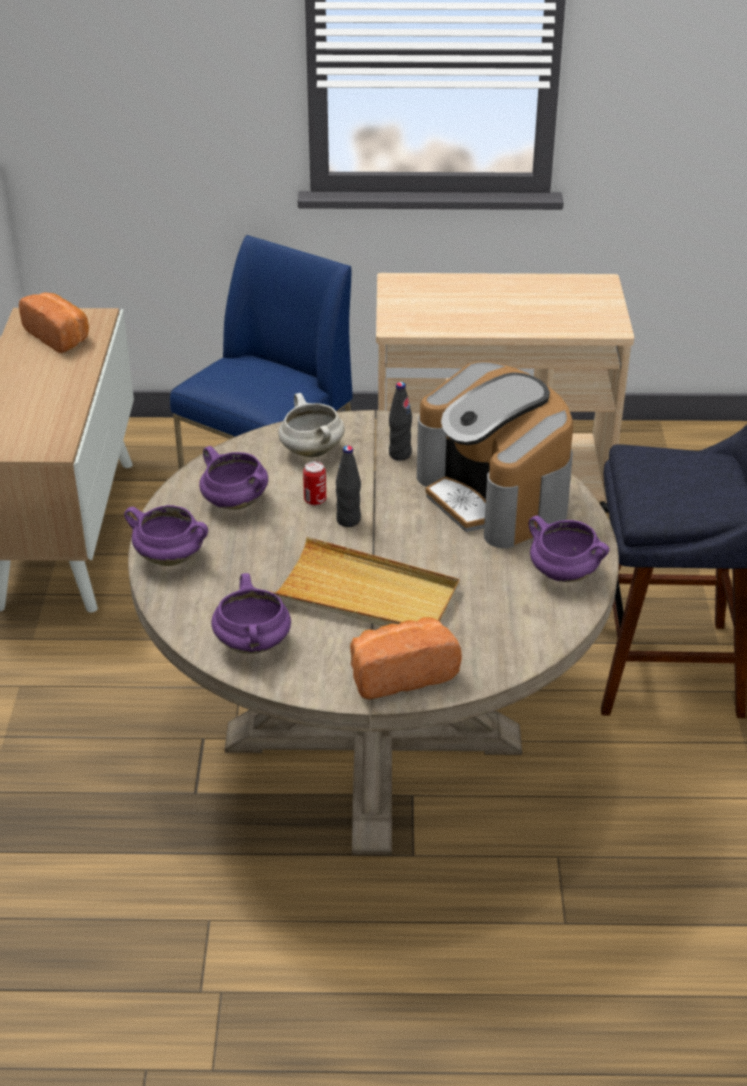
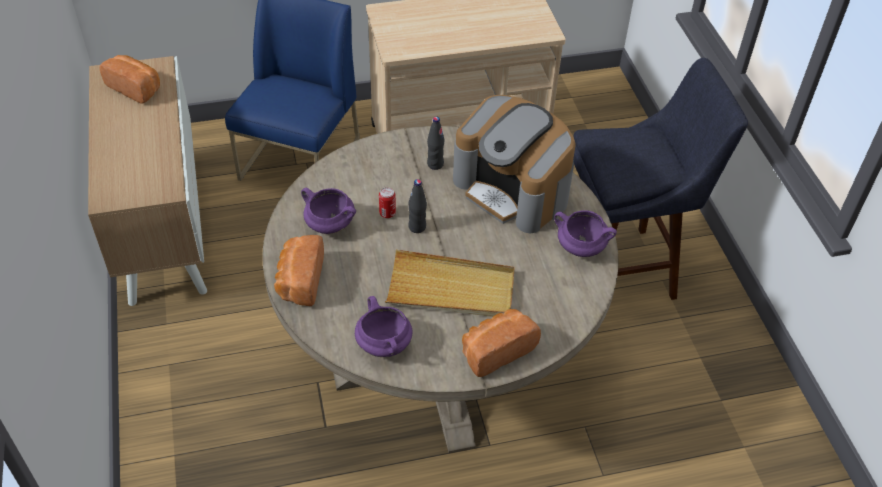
camera: 15 degrees left, 10 degrees up
(171, 557) = (299, 281): purple cooking pot -> bread
(310, 451) = (370, 171): white cooking pot -> none

